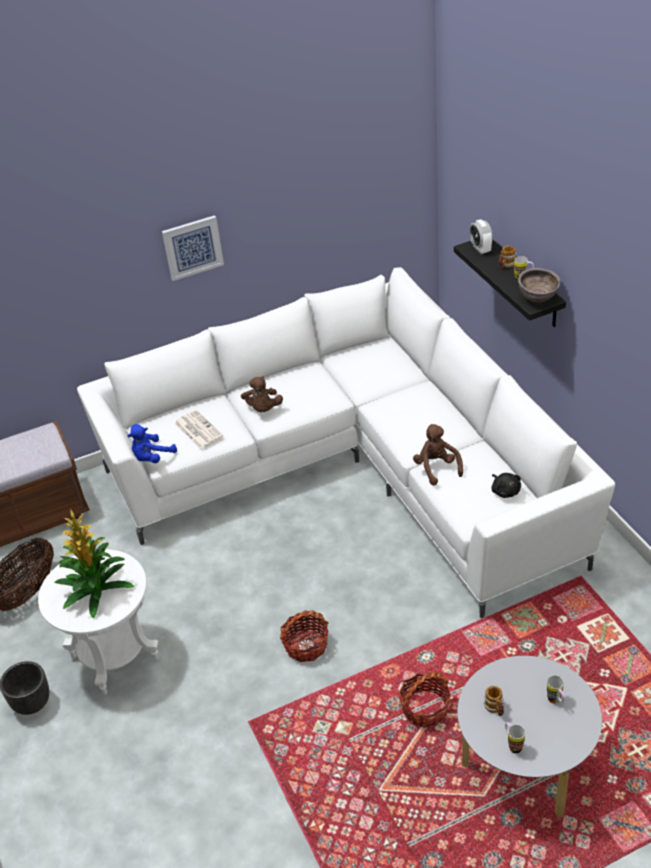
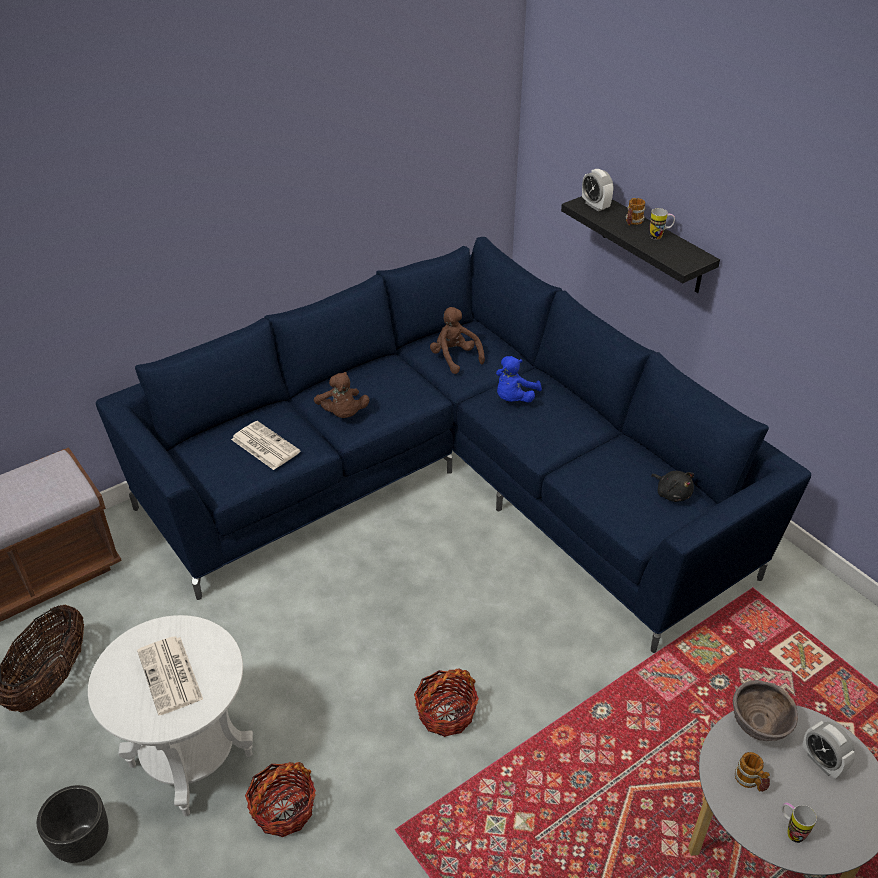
camera: 15 degrees left, 0 degrees up
(95, 590) = (171, 676): potted plant -> newspaper
(151, 458) = (210, 486): blue plush toy -> blue plush toy (514, 398)
(192, 247) = (243, 211): picture -> none
(355, 471) = (450, 483): white sofa -> blue sofa
(425, 709) = (620, 781): basket -> basket (283, 809)
(437, 468) = (580, 472): brown plush toy -> brown plush toy (455, 358)
(537, 300) = (686, 258): brown bowl -> brown bowl (758, 728)
(556, 702) = (822, 762): mug -> alarm clock

